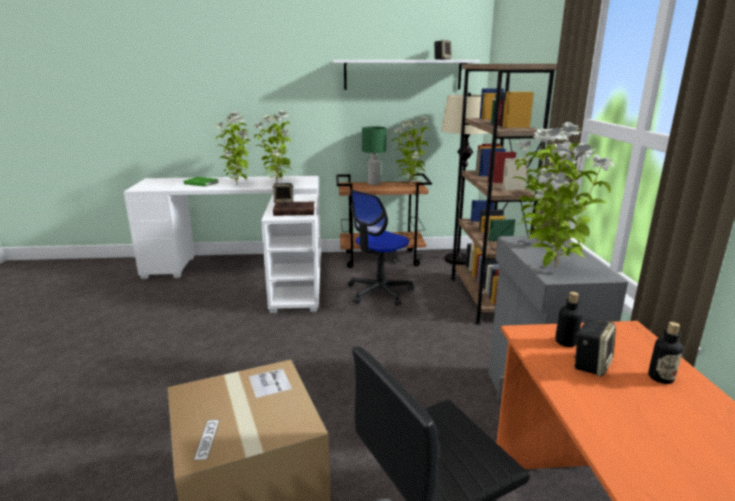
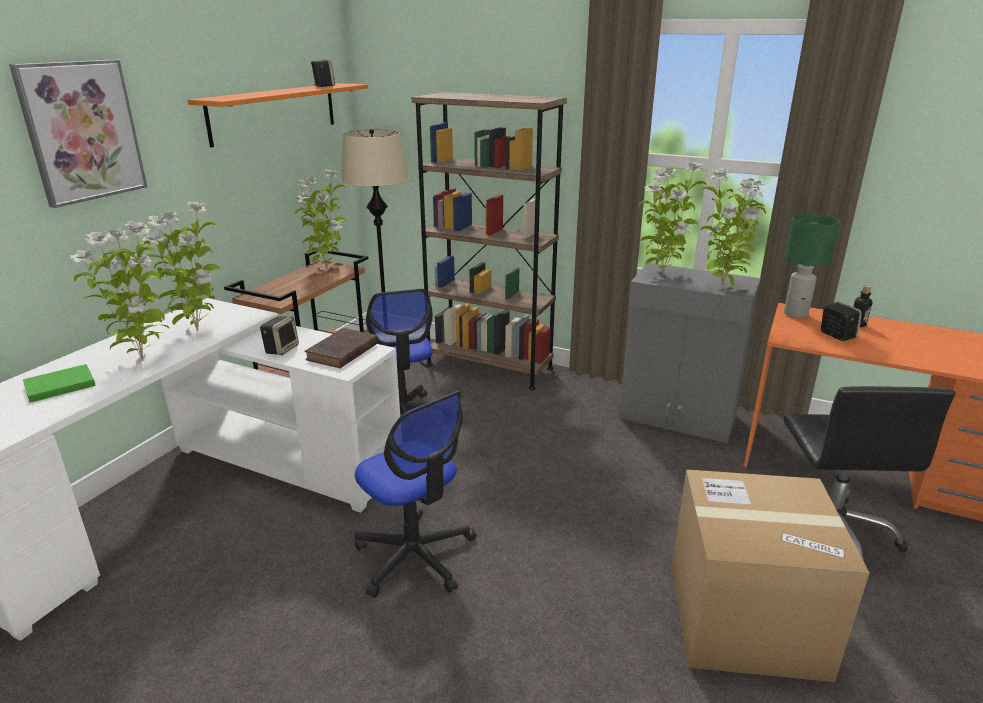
camera: 60 degrees left, 5 degrees up
(242, 341) = (415, 556): none -> office chair
(264, 70) = (82, 131): none -> picture
(374, 183) = (283, 282): green table lamp -> green table lamp (796, 314)
(402, 75) = (275, 112): white shelf -> orange shelf
(566, 342) = (803, 331): bottle -> none

